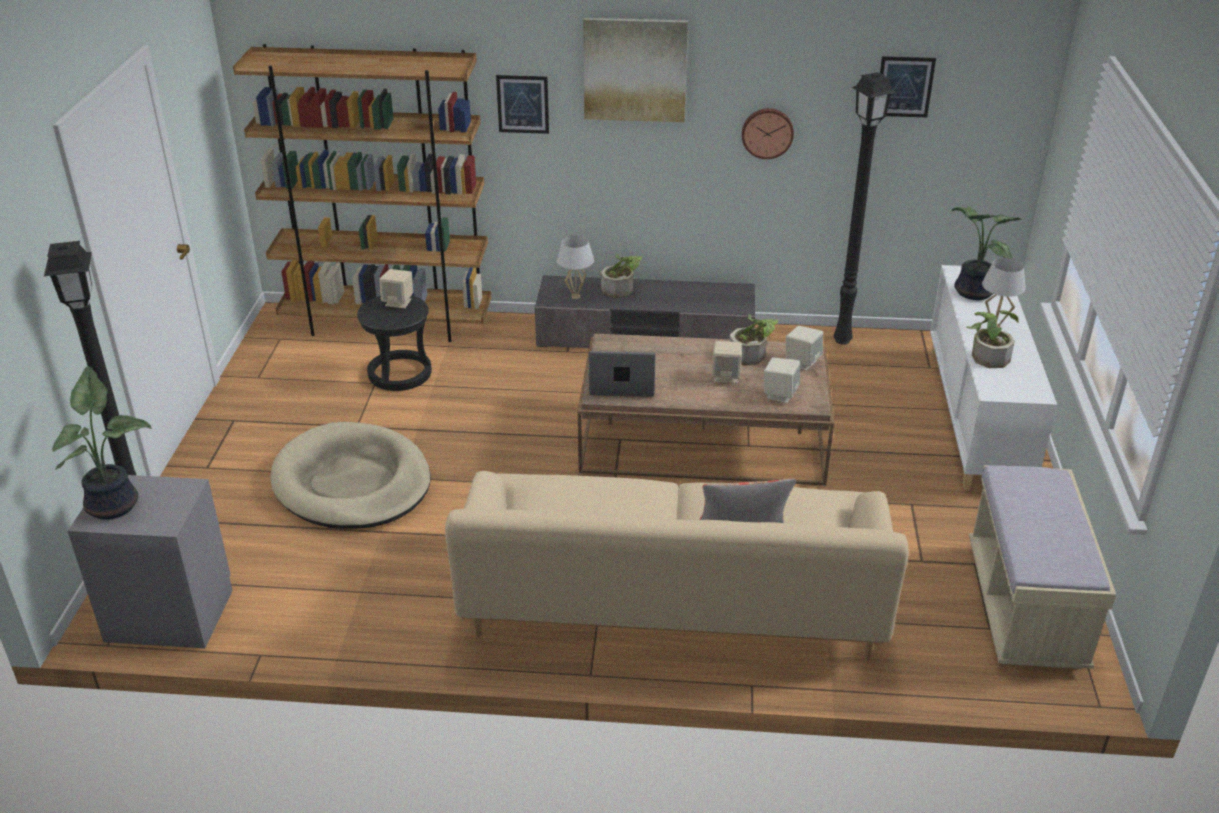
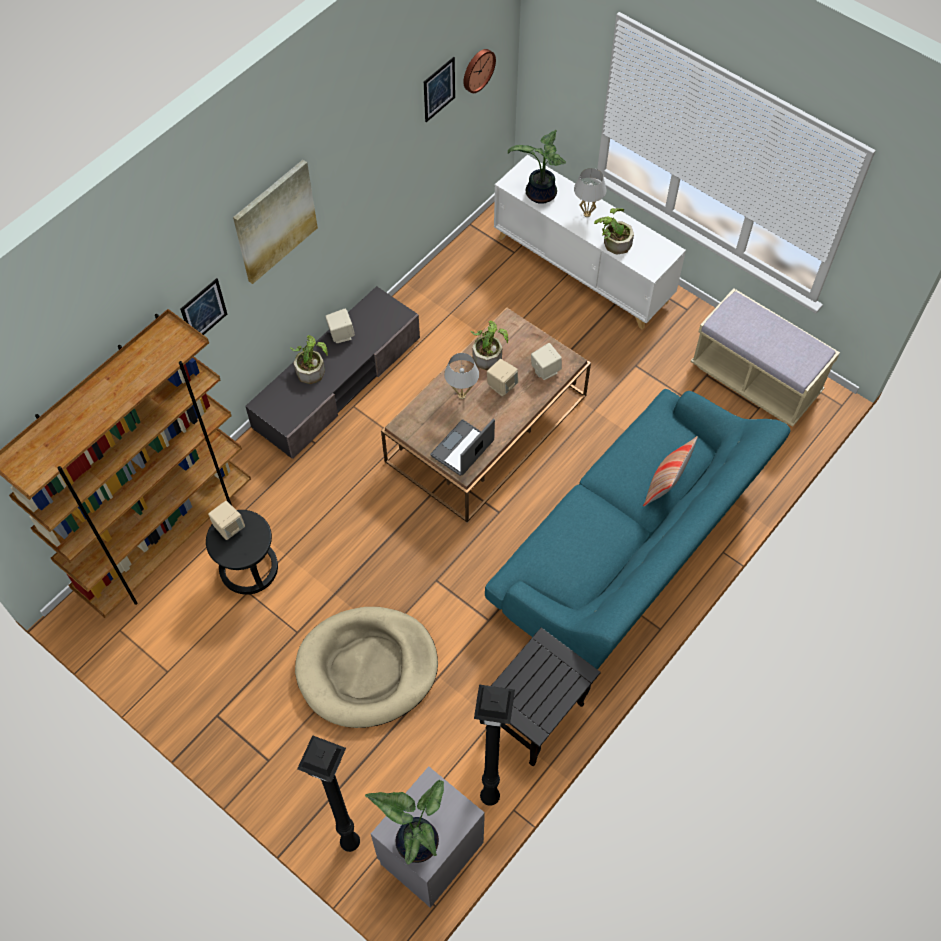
camera: 55 degrees left, 25 degrees up
(386, 622) = (535, 719): none -> black side table
(576, 297) = (297, 403): white table lamp -> white table lamp (462, 395)
(672, 601) = (629, 547): beige sofa -> turquoise sofa
(767, 132) = (365, 187): wall clock -> wall clock (477, 70)
(802, 362) = (519, 333): beige speaker -> beige speaker (341, 334)
(842, 339) = (443, 274): black floor lamp -> black floor lamp (488, 795)

